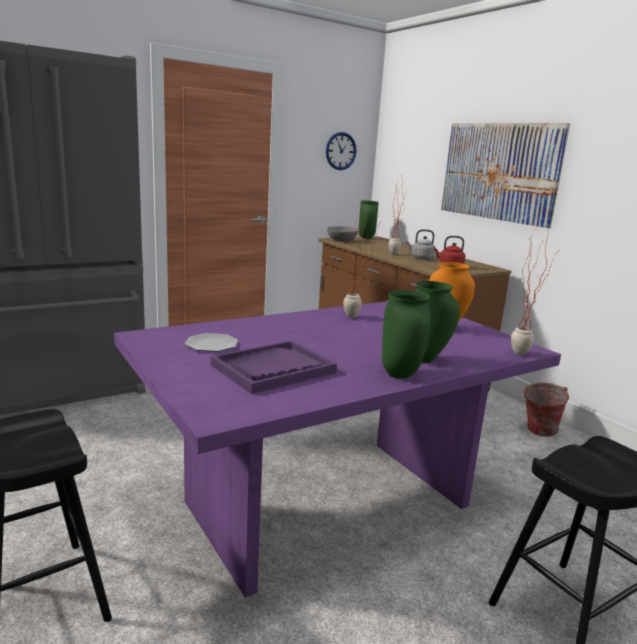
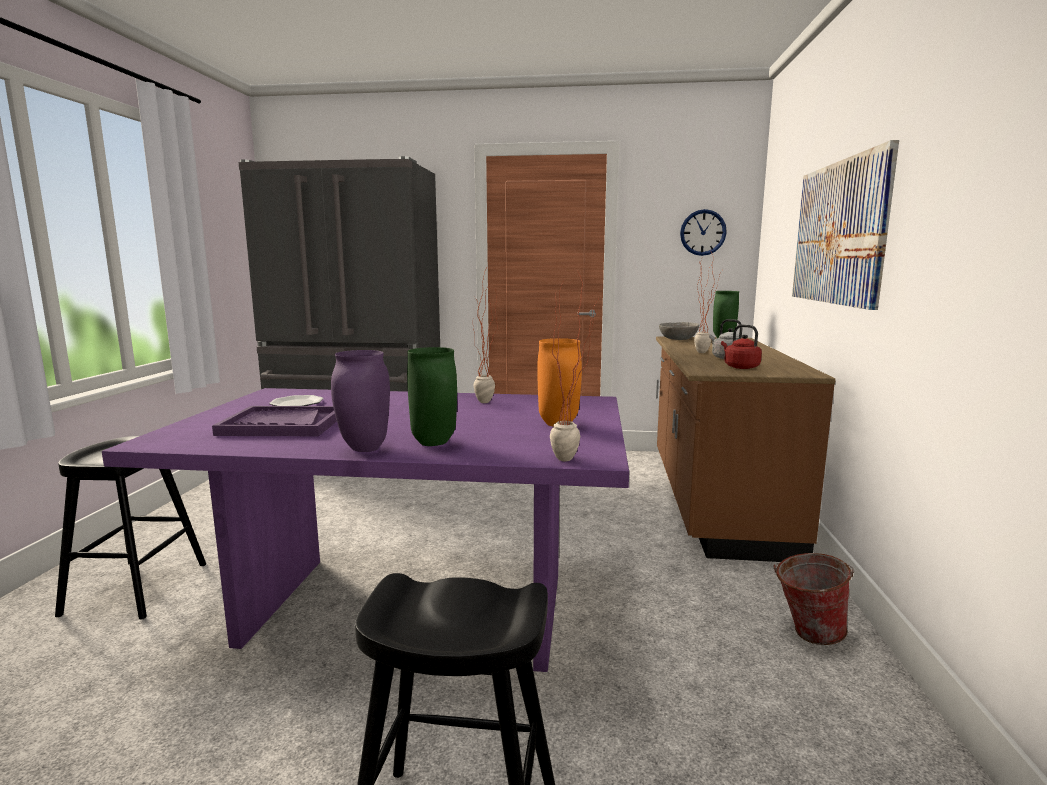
camera: 40 degrees right, 5 degrees down
(401, 375) = (366, 449): green vase -> purple vase

